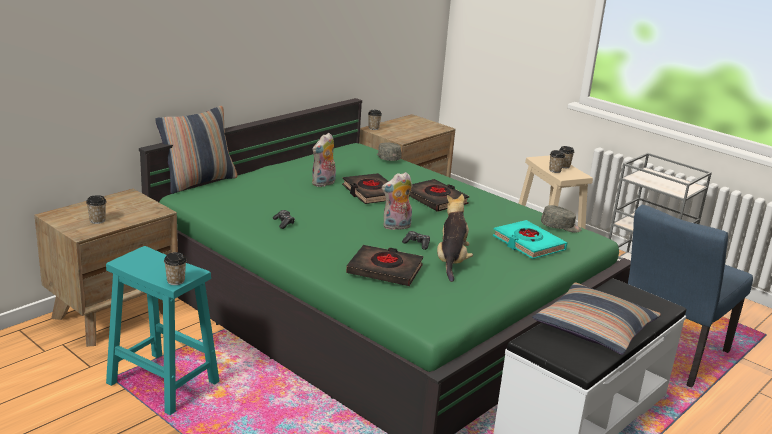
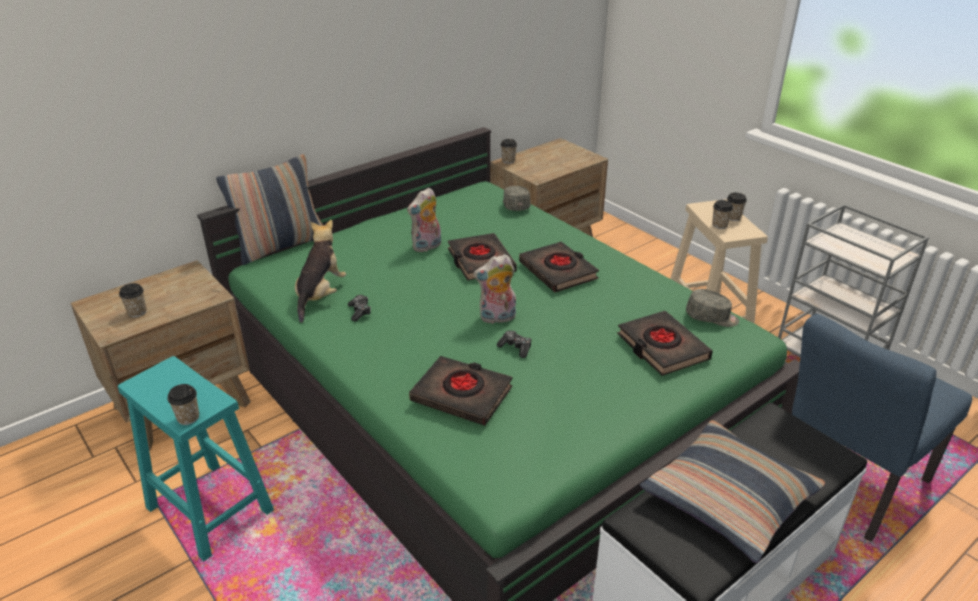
camera: 10 degrees right, 10 degrees up
(451, 261) = (553, 378): plush toy -> plush toy (320, 295)
(528, 244) = (662, 347): turquoise book -> black book

